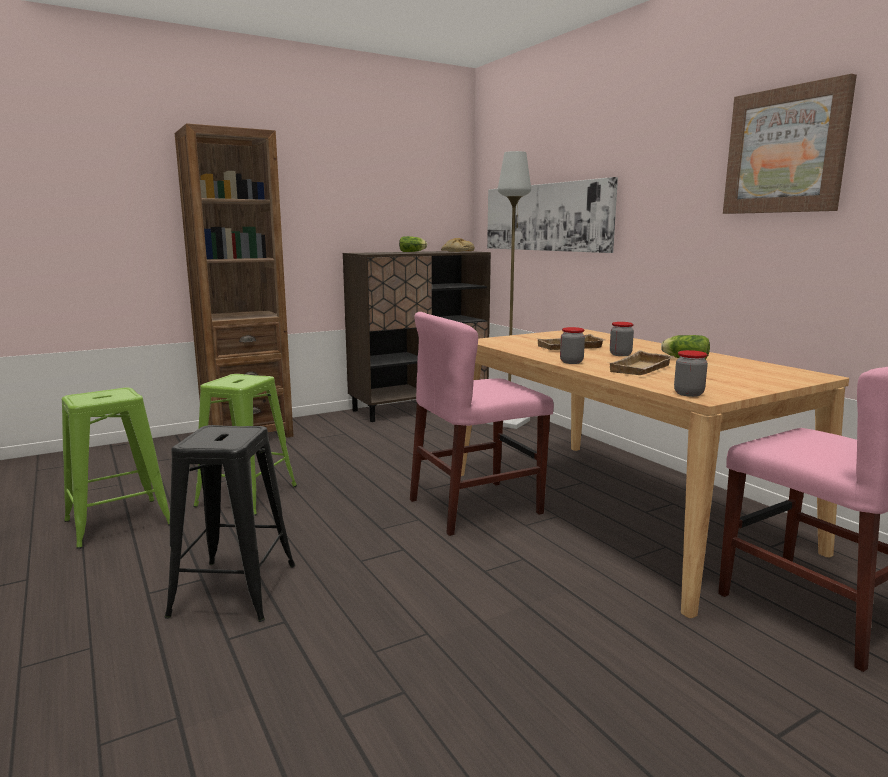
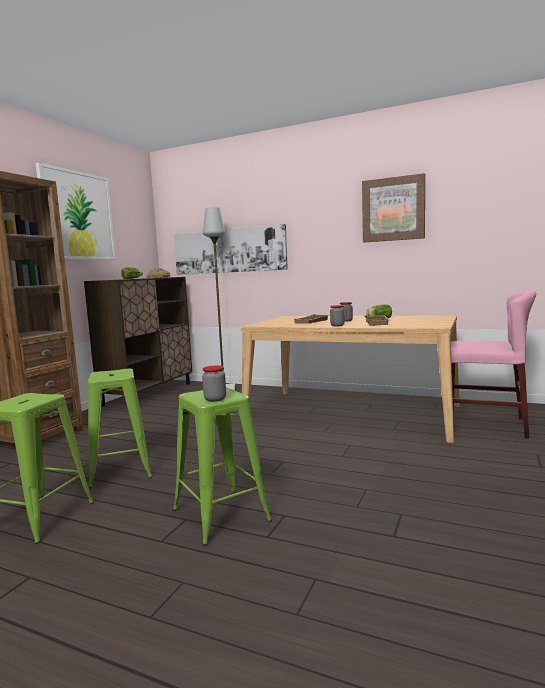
camera: 35 degrees left, 5 degrees down
(234, 590) = (221, 515): black stool -> green stool
(342, 168) = (77, 216): none -> picture
(475, 506) = (283, 431): pink chair -> none
(688, 394) = (428, 326): jar -> jar (215, 399)

